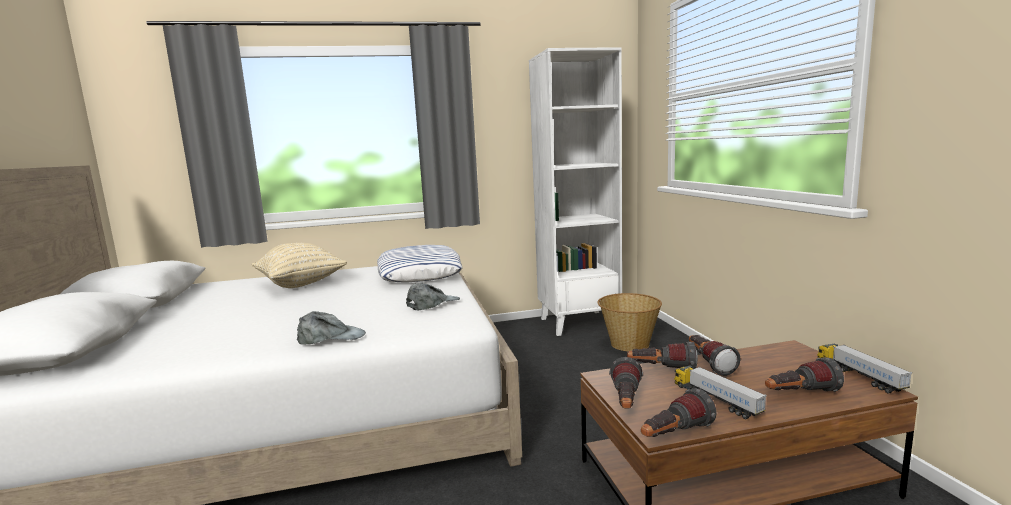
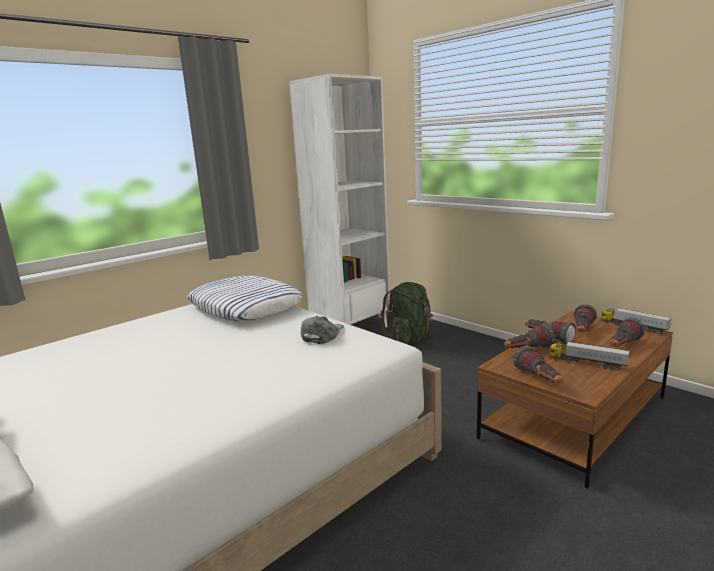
camera: 30 degrees left, 5 degrees up
(301, 284) = (125, 343): beige pillow -> none
(331, 337) = (286, 388): grey cap -> none
(629, 344) = (409, 338): basket -> green backpack
(674, 436) = (598, 393): flashlight -> flashlight (582, 331)

